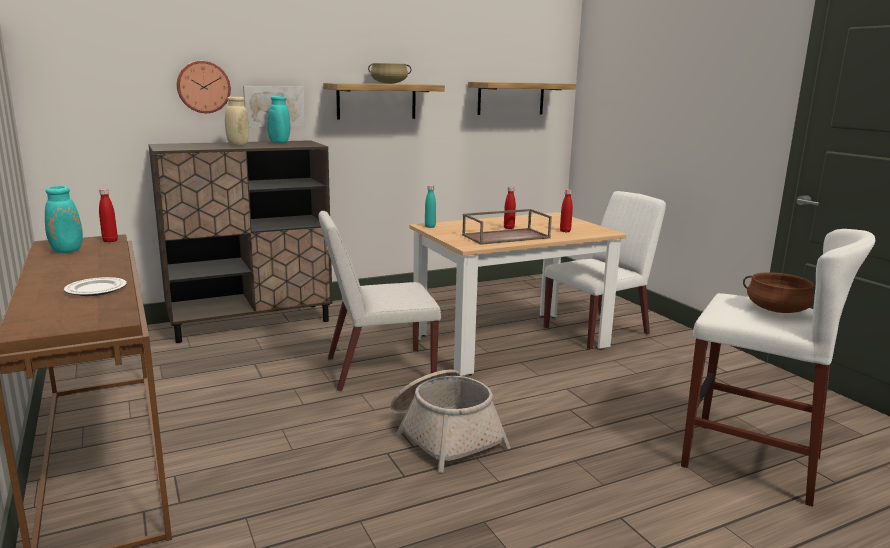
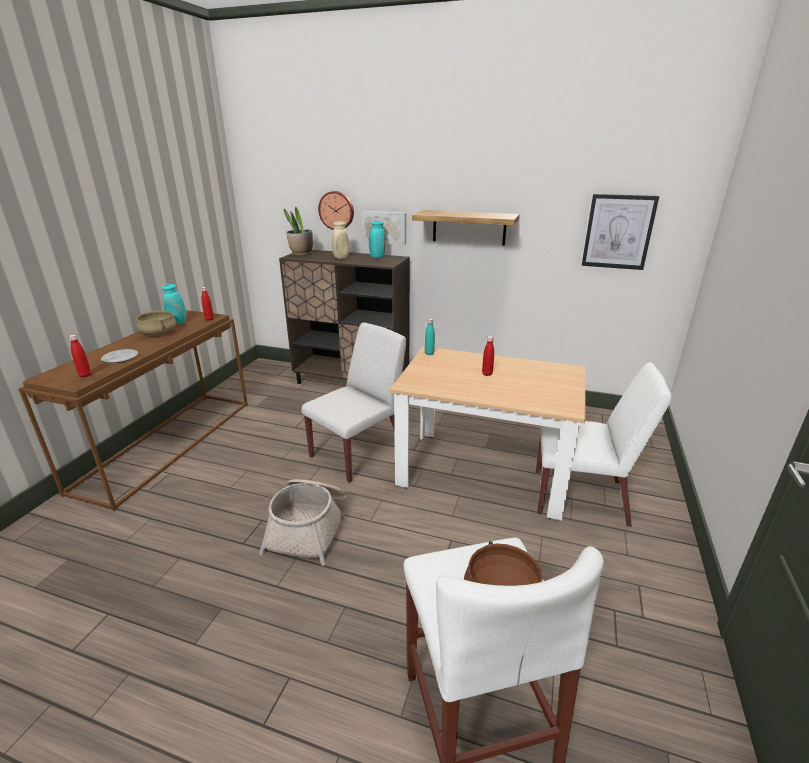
camera: 45 degrees right, 10 degrees up
(171, 146) = (301, 254): none -> potted plant
(378, 369) = (358, 452): white chair -> white chair turned 105 degrees clockwise
(389, 83) = (472, 213): beige cooking pot -> beige cooking pot (159, 333)
(506, 236) = (461, 383): brown tray -> none
(511, 98) = (618, 232): shelf -> picture
(565, 231) = (528, 394): red bottle -> red bottle (85, 375)

